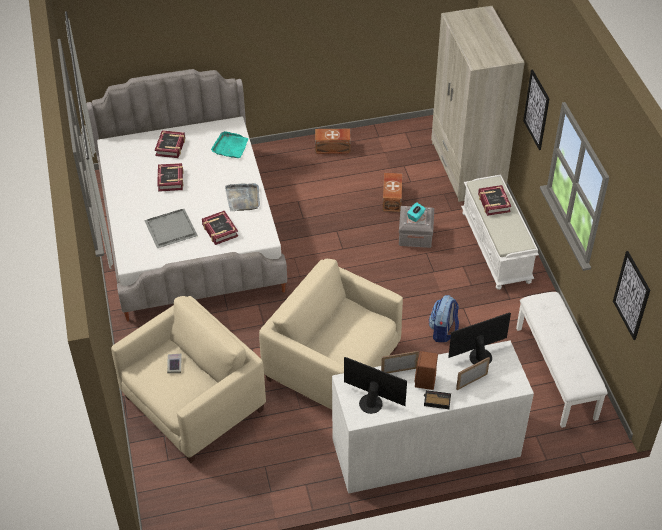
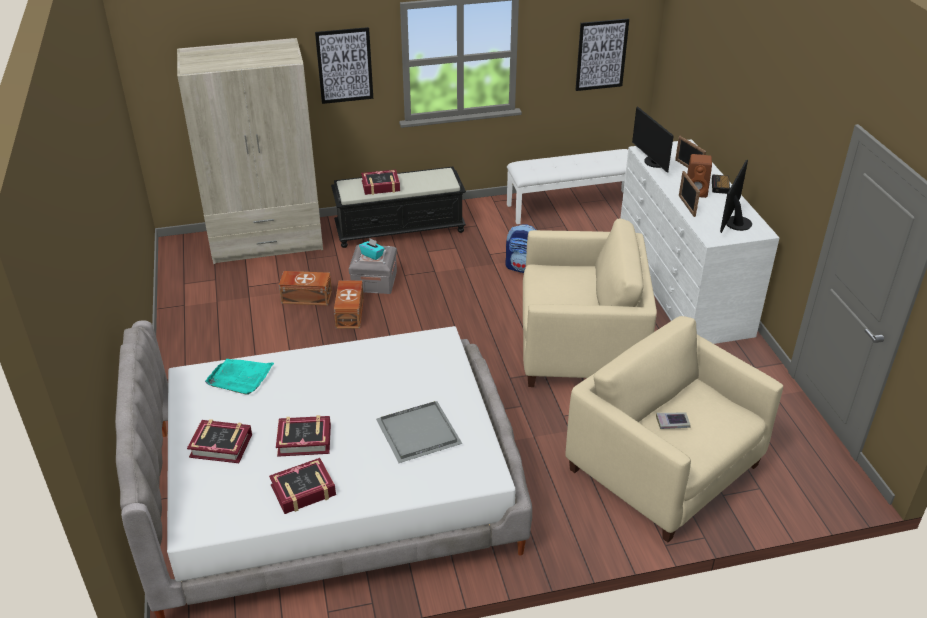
camera: 90 degrees left, 10 degrees down
(219, 230) = (424, 381): book -> book (303, 491)
(243, 198) = (359, 361): grey tray -> none
(333, 148) = (192, 345): brown storage box -> brown storage box (350, 313)
(333, 364) = (580, 347): beige armchair -> beige armchair turned 120 degrees counterclockwise
(496, 247) = (400, 229): white bench -> black bench

